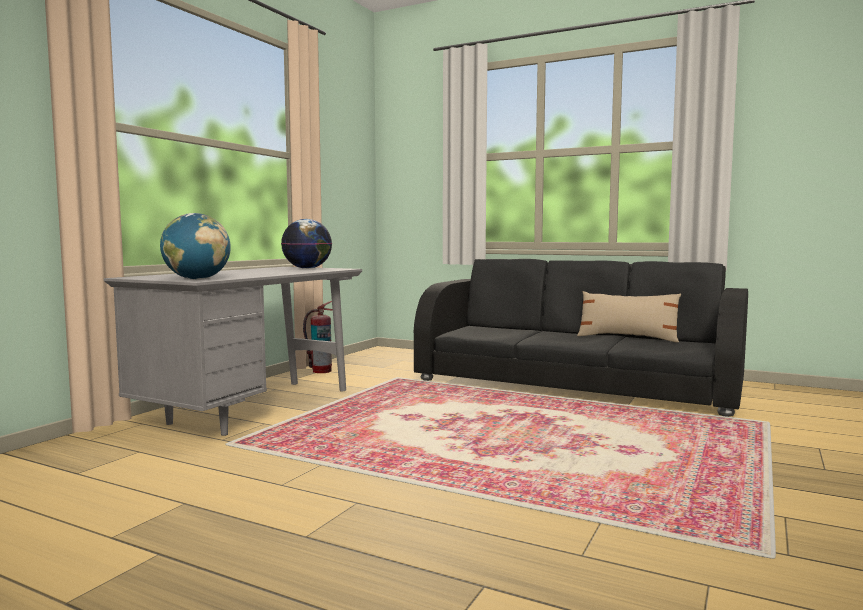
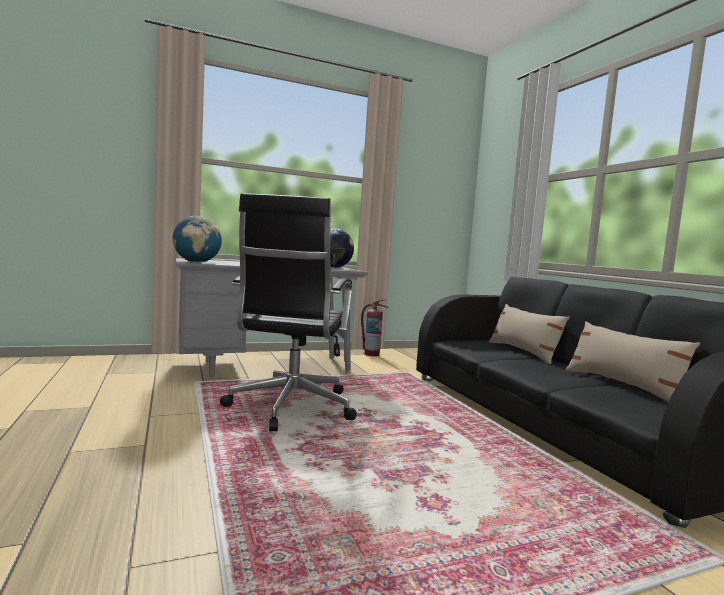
camera: 40 degrees right, 0 degrees up
(387, 433) = (290, 408): none -> black office chair
(517, 330) = (523, 352): none -> beige pillow

